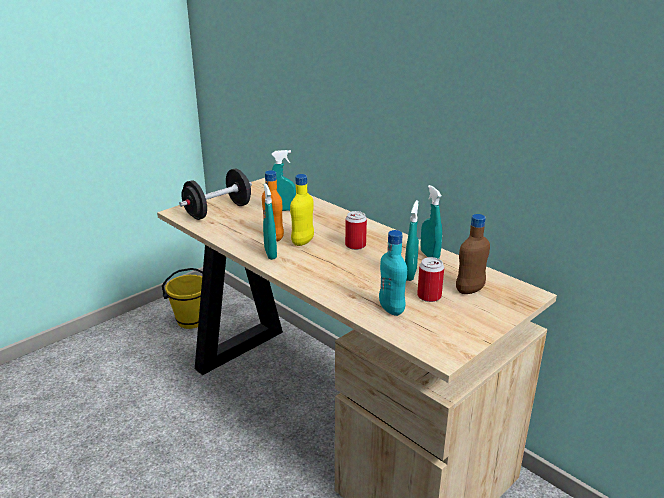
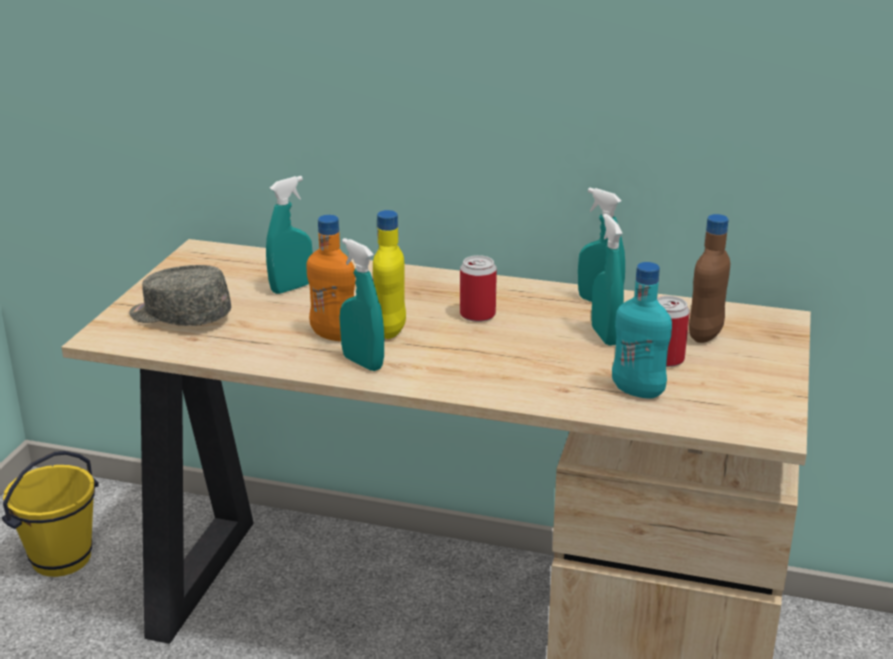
camera: 30 degrees left, 0 degrees up
(218, 211) = (179, 317): black dumbbell -> grey cap

